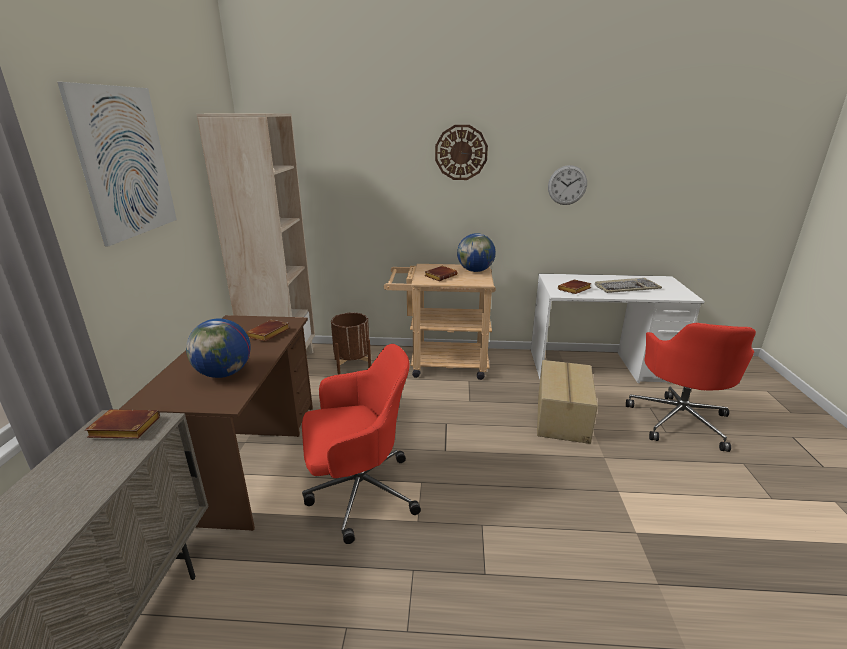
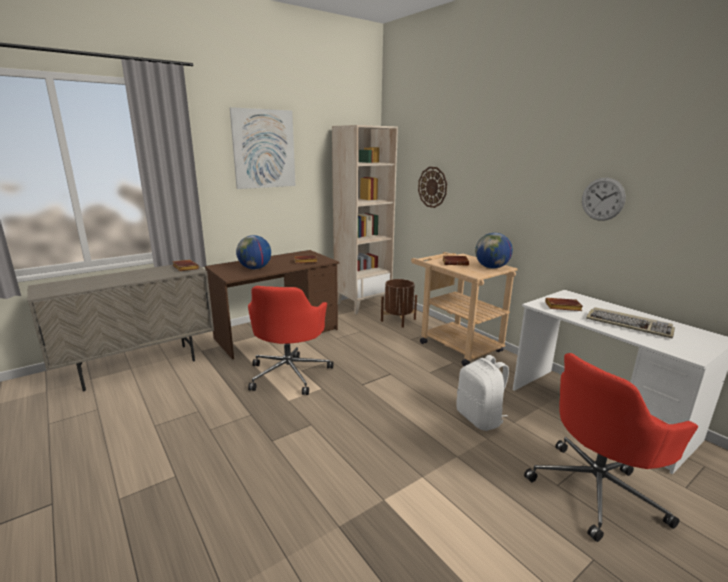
camera: 50 degrees right, 5 degrees down
(359, 492) = (289, 373): red office chair -> red office chair turned 60 degrees clockwise
(461, 152) = (507, 159): wall clock -> wall clock (432, 187)
(563, 417) = (480, 418): cardboard box -> white backpack

